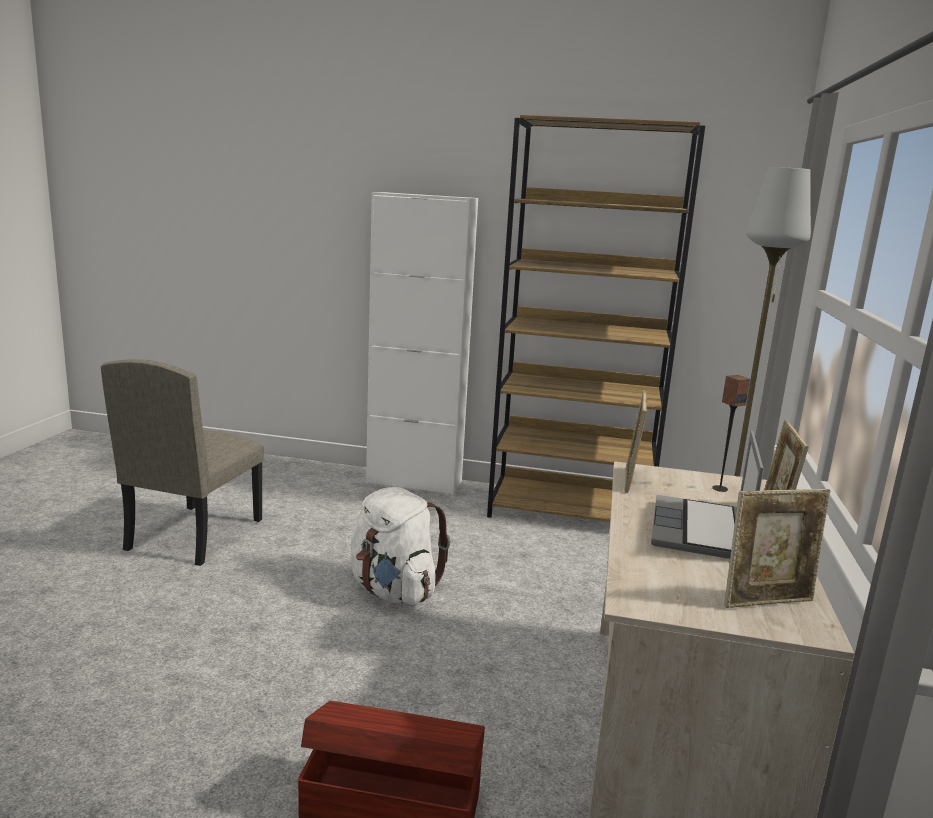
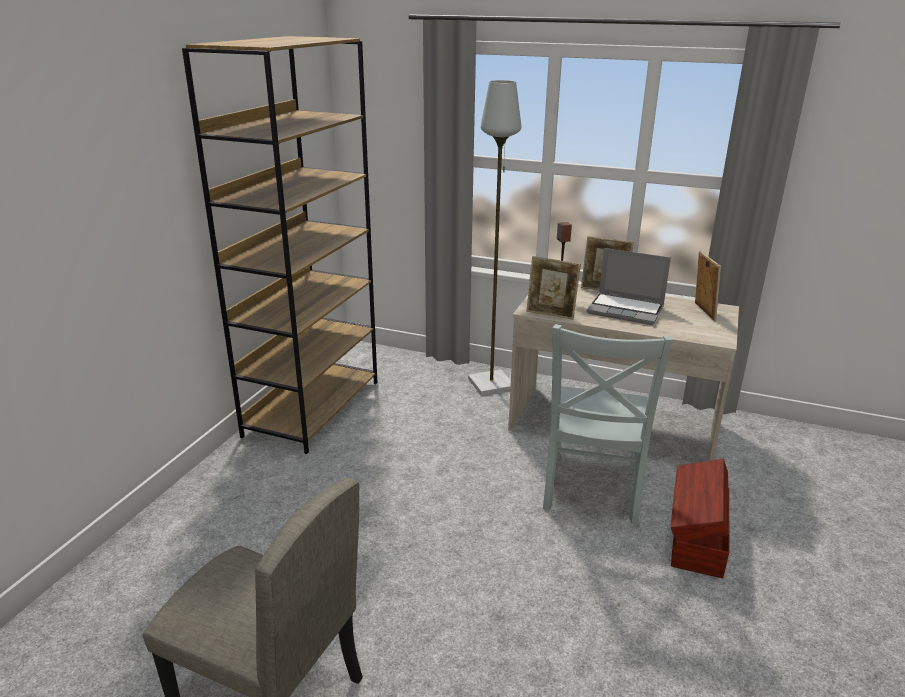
camera: 80 degrees left, 10 degrees up
(394, 591) = (441, 523): white backpack -> none
(414, 482) = (193, 493): white cabinet -> none
(482, 700) = (591, 490): none -> grey chair

